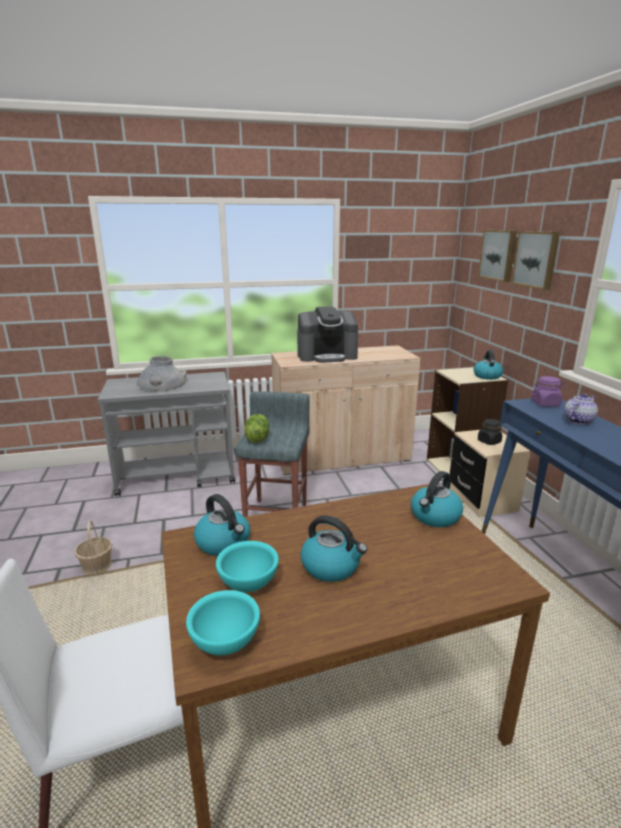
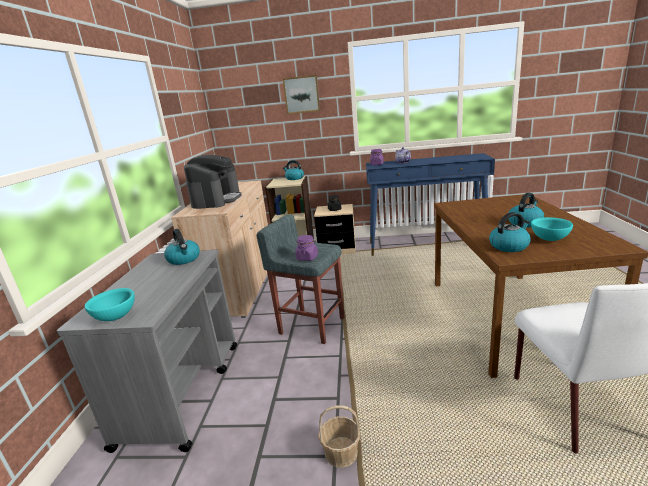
camera: 70 degrees left, 0 degrees up
(162, 384) = (149, 285): grey vase -> none
(226, 642) = (602, 242): turquoise bowl -> turquoise bowl (116, 317)
(257, 438) = (307, 257): lettuce -> purple jar
(435, 516) = (471, 203): kettle -> kettle (184, 259)
(499, 255) = (261, 98): picture -> none

